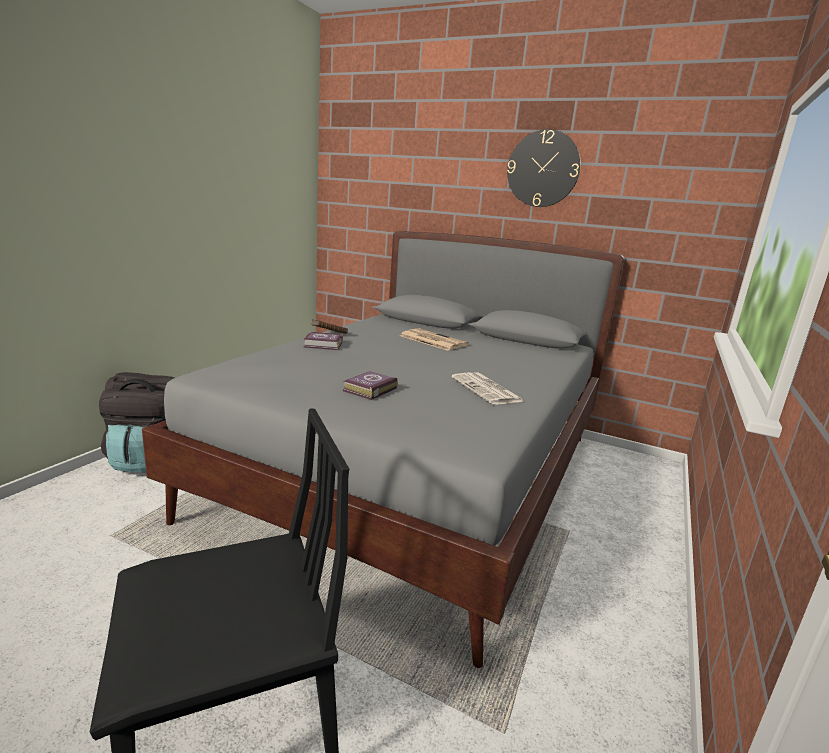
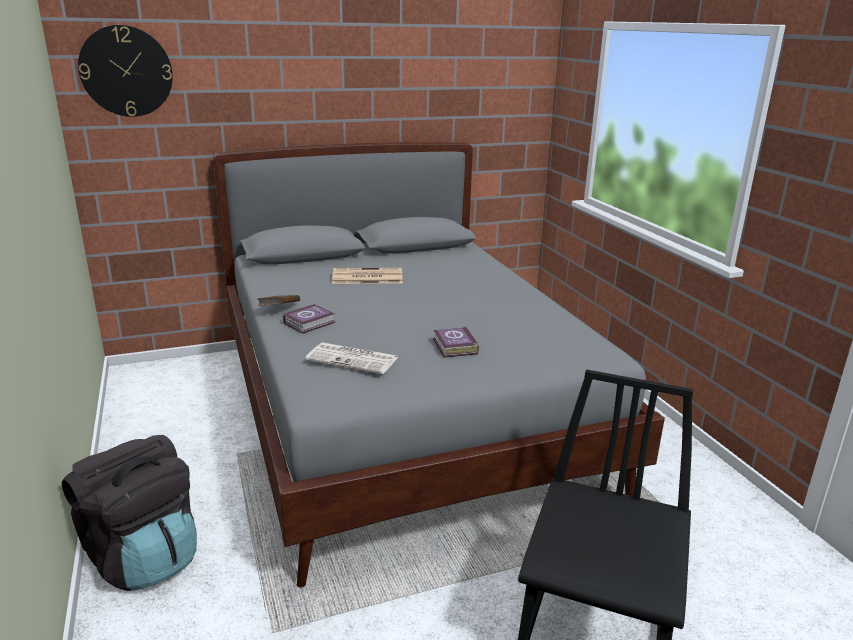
camera: 45 degrees left, 5 degrees up
(487, 390) = (509, 308): newspaper -> newspaper (353, 359)
(543, 169) = (379, 65): wall clock -> wall clock (126, 71)

